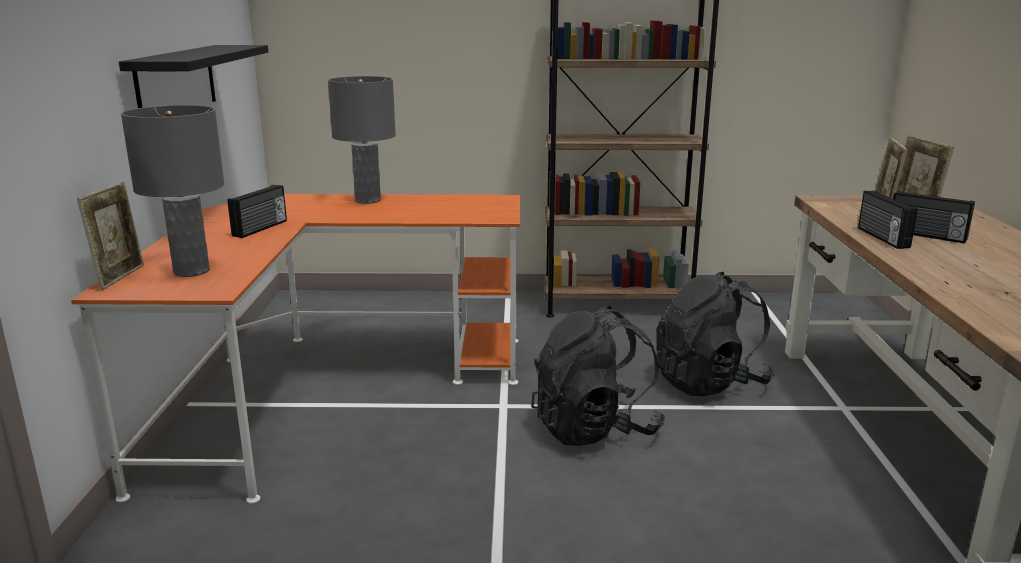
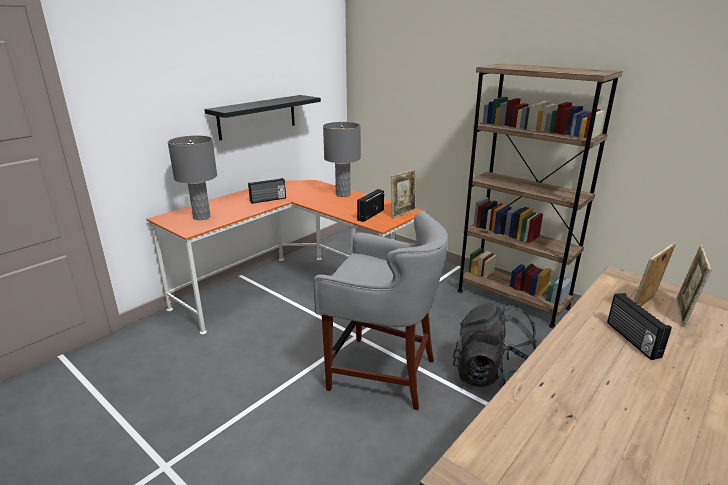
camera: 40 degrees right, 5 degrees up
(120, 277) = (177, 212): picture frame -> picture frame (403, 213)
(595, 429) = (381, 372): black backpack -> grey stool
(881, 238) = (585, 326): radio -> radio (370, 215)

